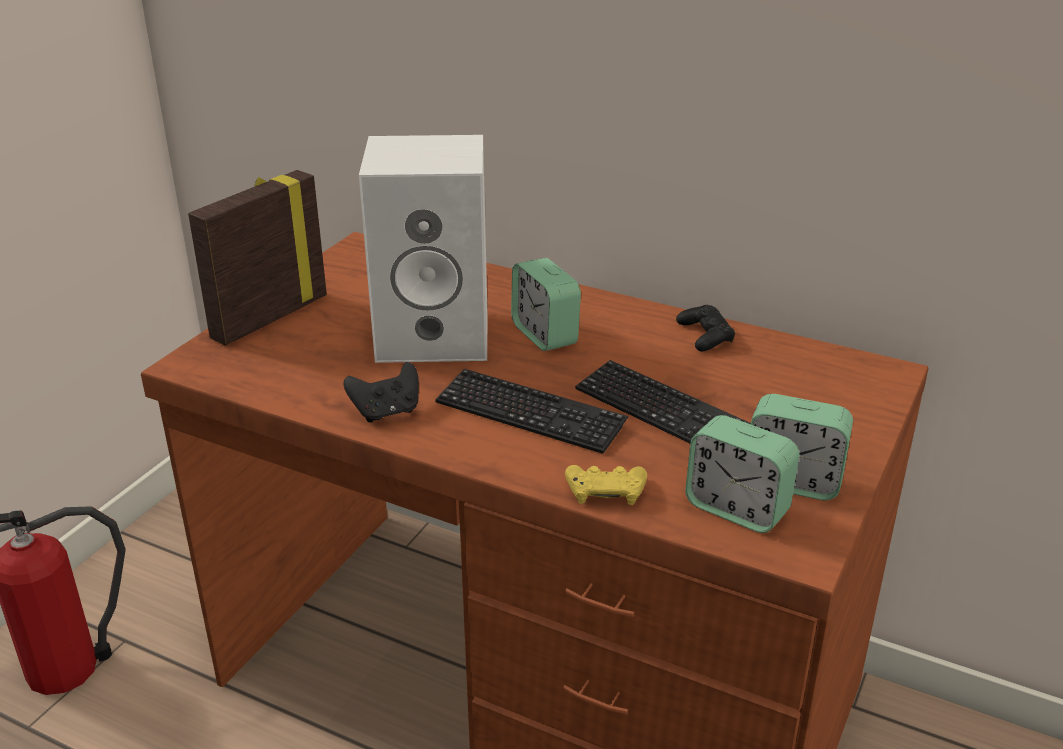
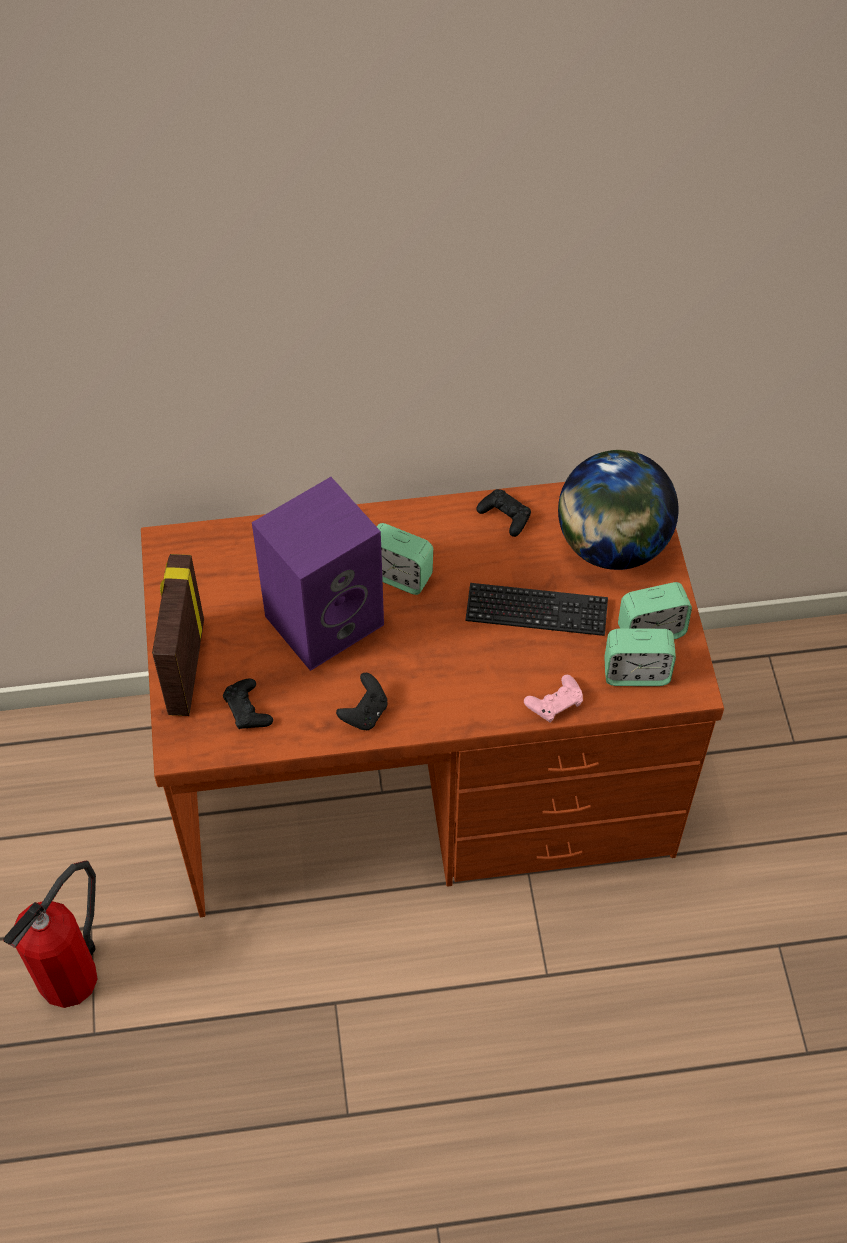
camera: 35 degrees left, 25 degrees up
(282, 364) = (247, 709): none -> black game controller
(436, 335) = (325, 617): white speaker -> purple speaker
(530, 414) = (456, 661): keyboard -> none
(606, 491) = (555, 702): yellow game controller -> pink game controller
(810, 397) = (611, 545): none -> globe

